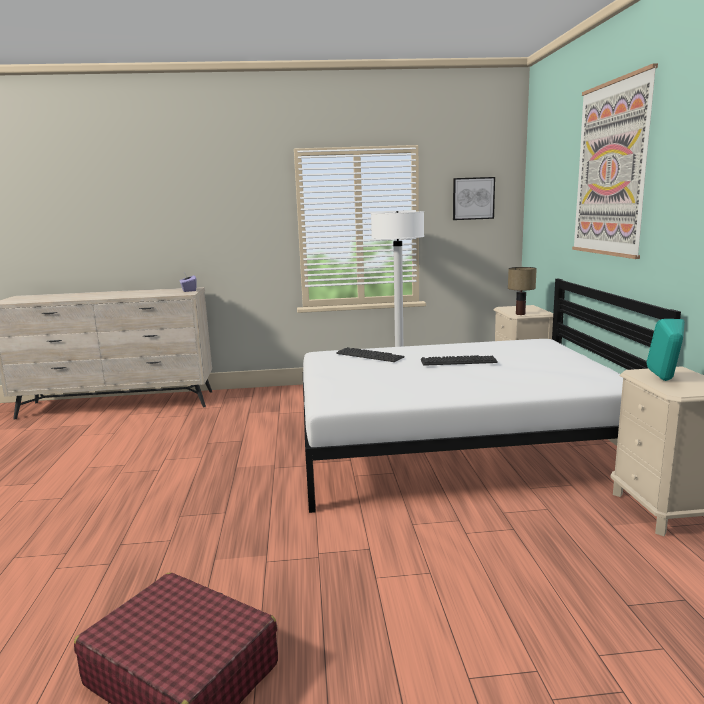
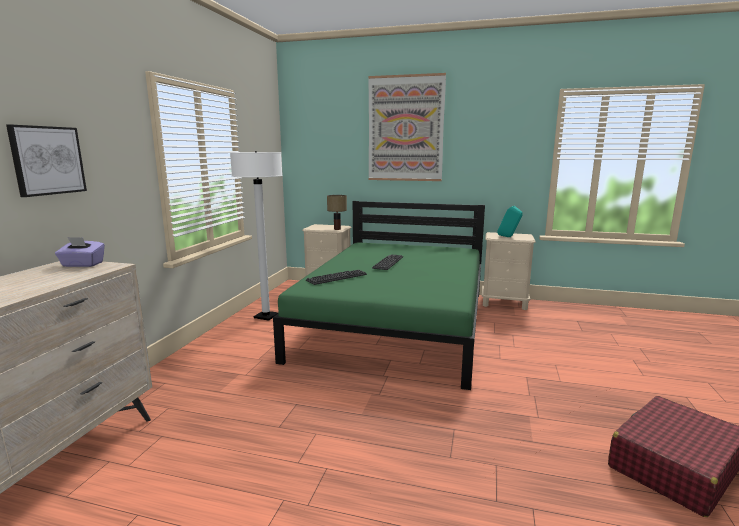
camera: 70 degrees left, 0 degrees up
(455, 445) = (396, 323): white bed -> green bed
(473, 198) = (262, 143): picture -> picture (47, 160)

